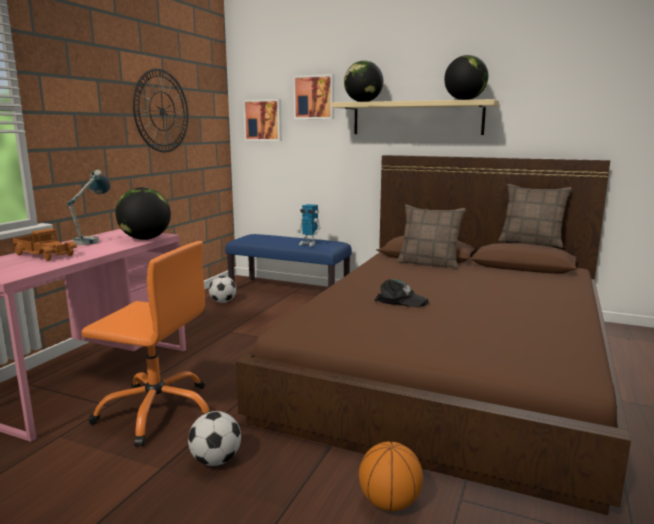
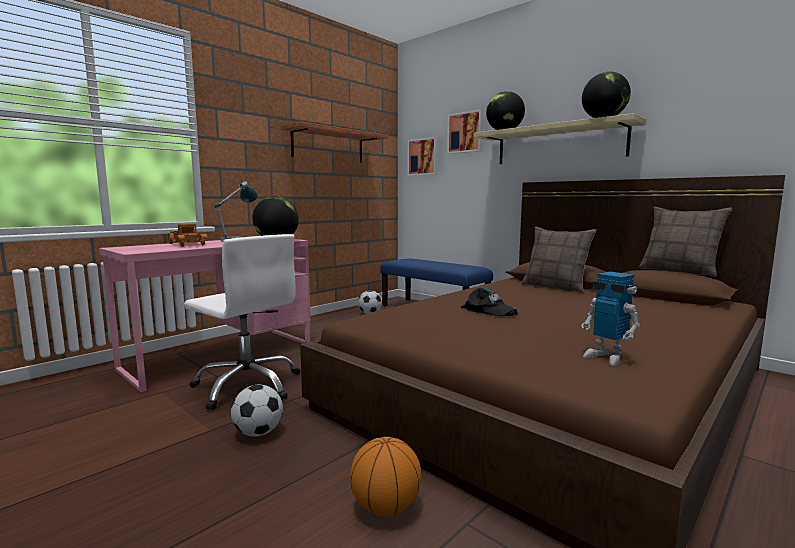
camera: 20 degrees right, 5 degrees down
(157, 411) = (248, 386): orange office chair -> white office chair
(162, 111) = (328, 146): wall clock -> shelf
(309, 244) = (449, 266): toy robot -> toy robot (606, 357)

